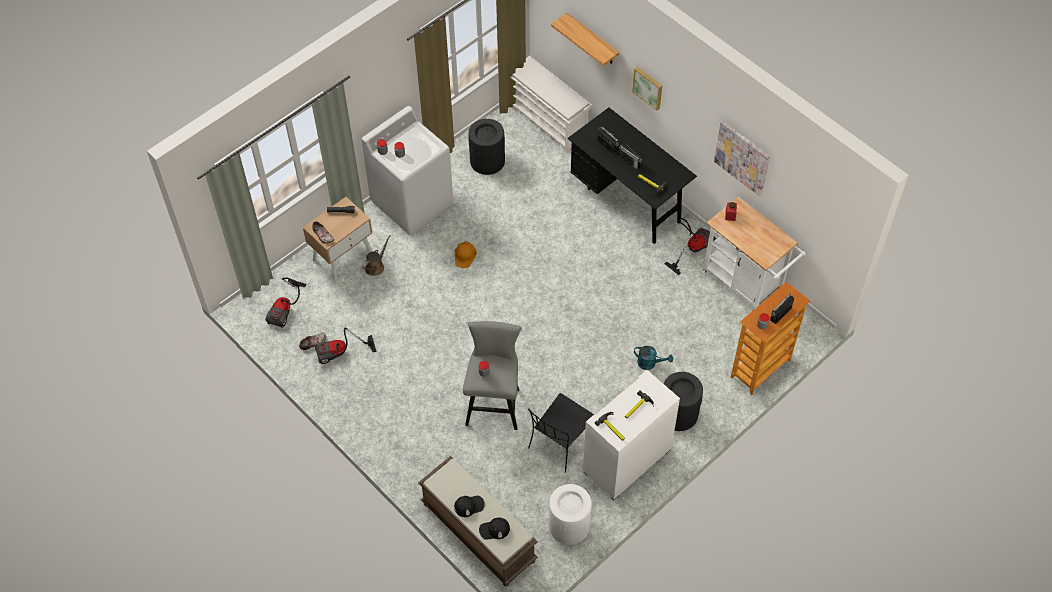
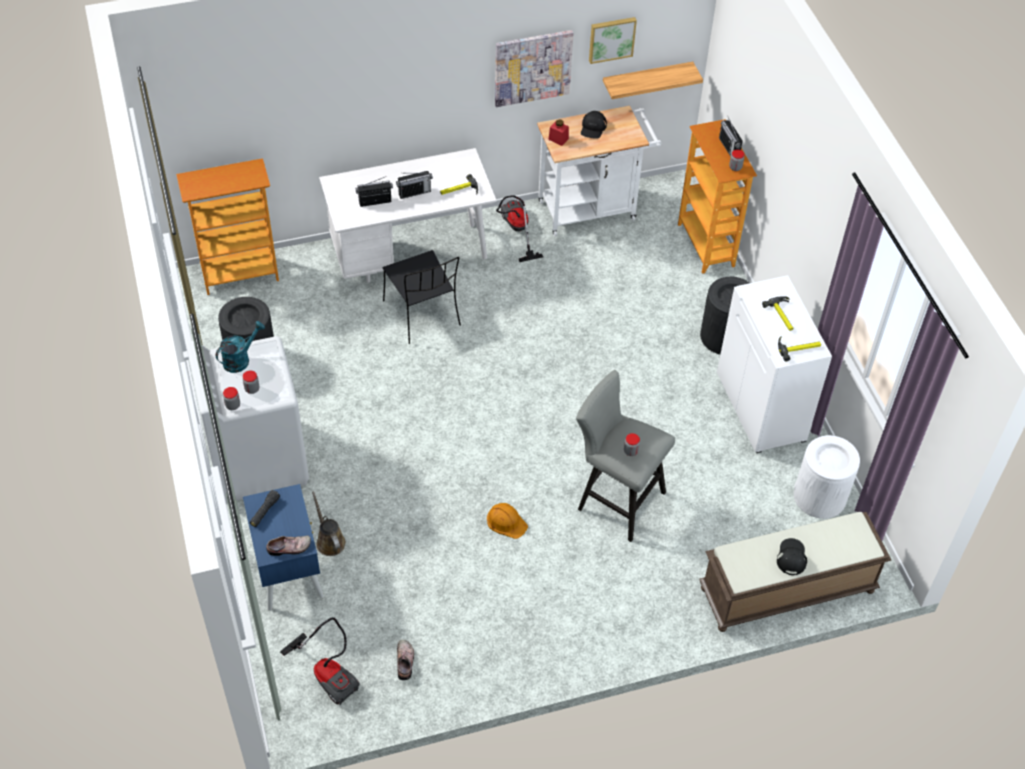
camera: 65 degrees left, 5 degrees down
(340, 354) = (443, 636): vacuum cleaner -> none
(343, 256) = (288, 571): beige nightstand -> blue nightstand
(465, 255) = (379, 439): orange hard hat -> orange hard hat (506, 522)
(494, 529) = (836, 545): black cap -> black cap (593, 128)
(549, 122) = (240, 274): white shoe rack -> bookcase
(561, 443) = (706, 458): black chair -> black chair (423, 314)
(592, 40) = (265, 109): shelf -> shelf (646, 80)
(628, 200) = (410, 254): black desk -> white desk
(648, 87) = (372, 97): picture -> picture (611, 39)
(650, 363) = (645, 331): turquoise watering can -> turquoise watering can (240, 359)

